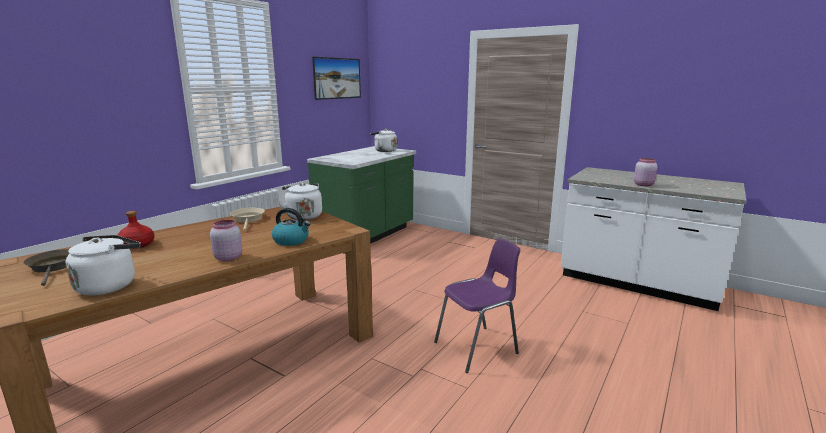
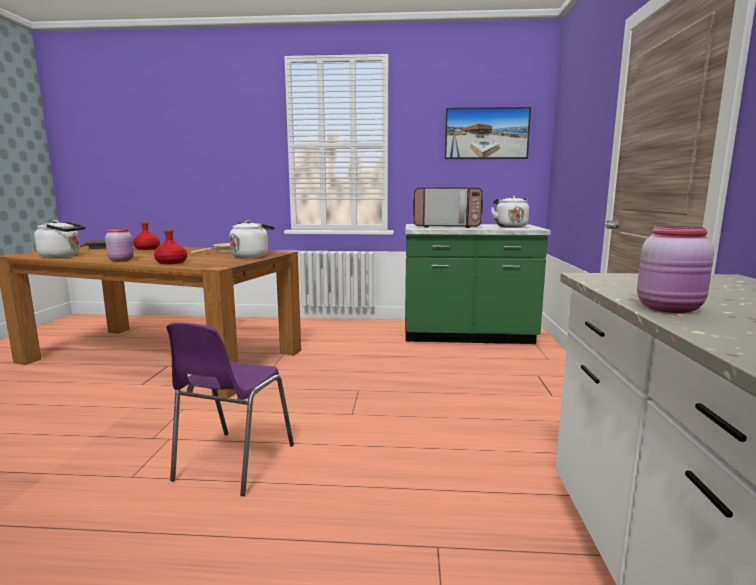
camera: 60 degrees right, 5 degrees down
(291, 241) = (172, 262): kettle -> red bottle
(355, 157) = (447, 226): none -> microwave
(478, 348) = (232, 463): purple chair -> purple chair turned 75 degrees clockwise

